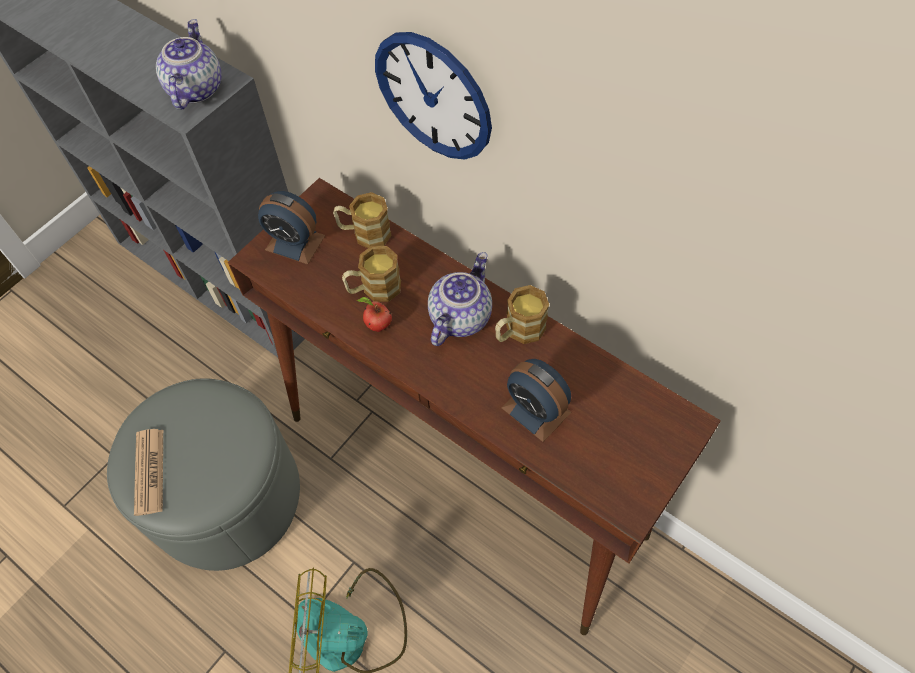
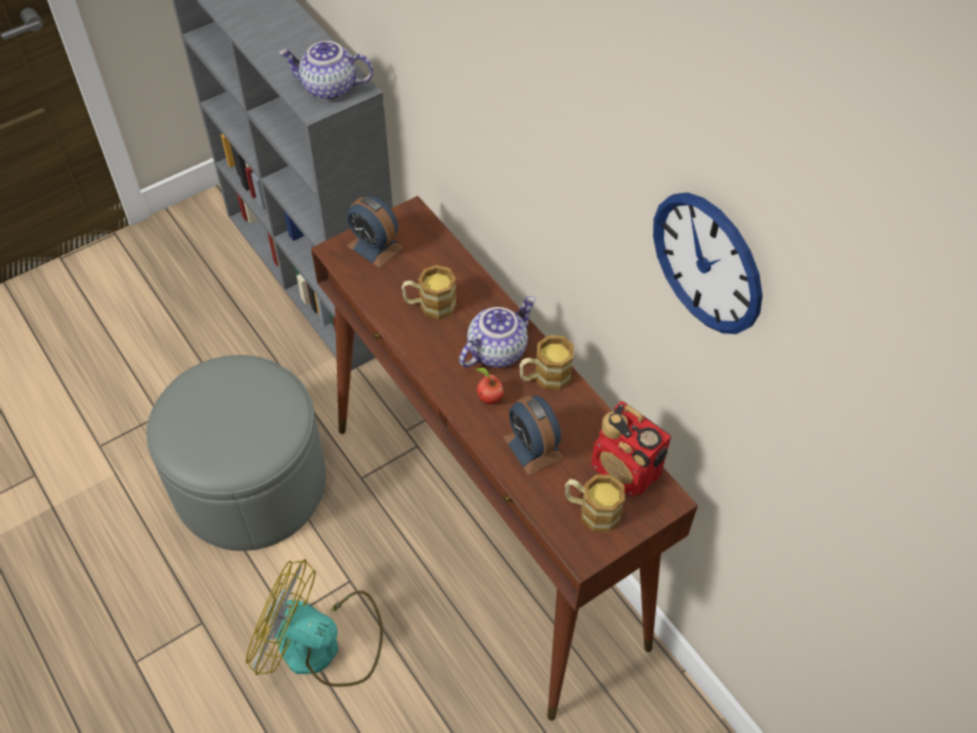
camera: 15 degrees right, 5 degrees down
(149, 471) = (187, 424): newspaper -> none
(194, 89) = (328, 89): teapot -> teapot turned 105 degrees counterclockwise
(364, 233) = (439, 255): mug -> mug (591, 511)
(377, 325) = (420, 337): apple -> apple (488, 398)
(433, 97) = (515, 147): wall clock -> wall clock (707, 263)
(637, 406) = (626, 471): none -> radio

